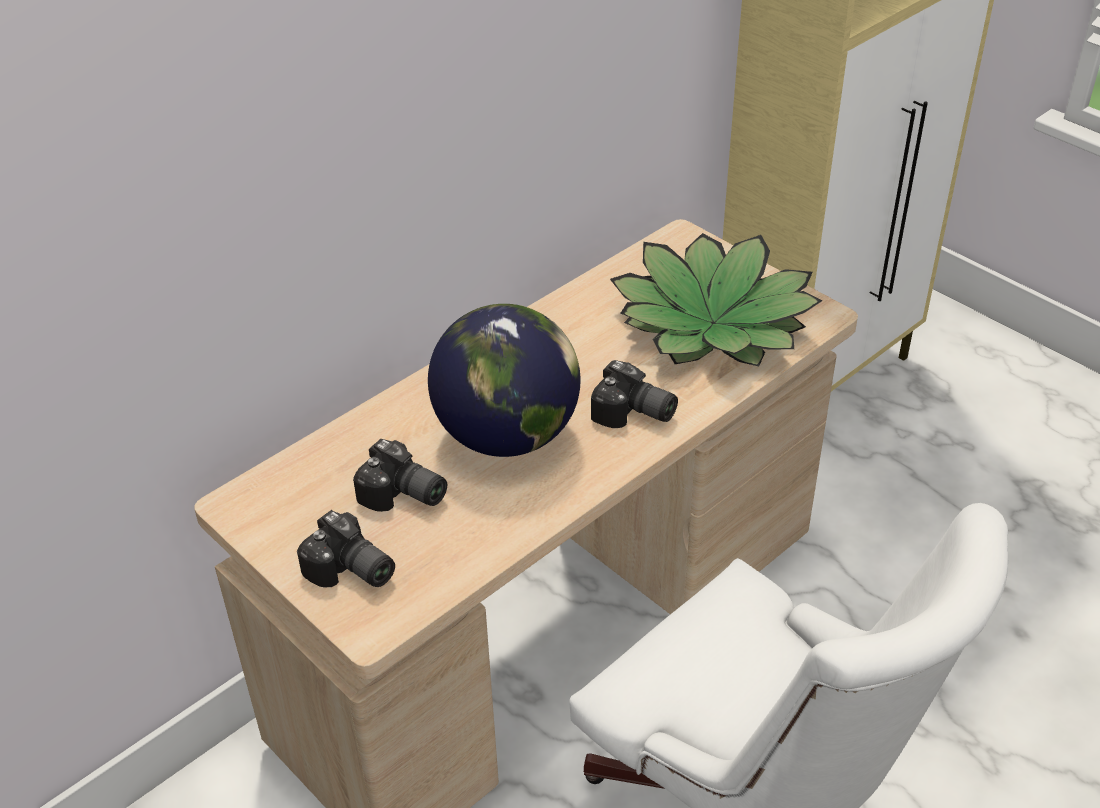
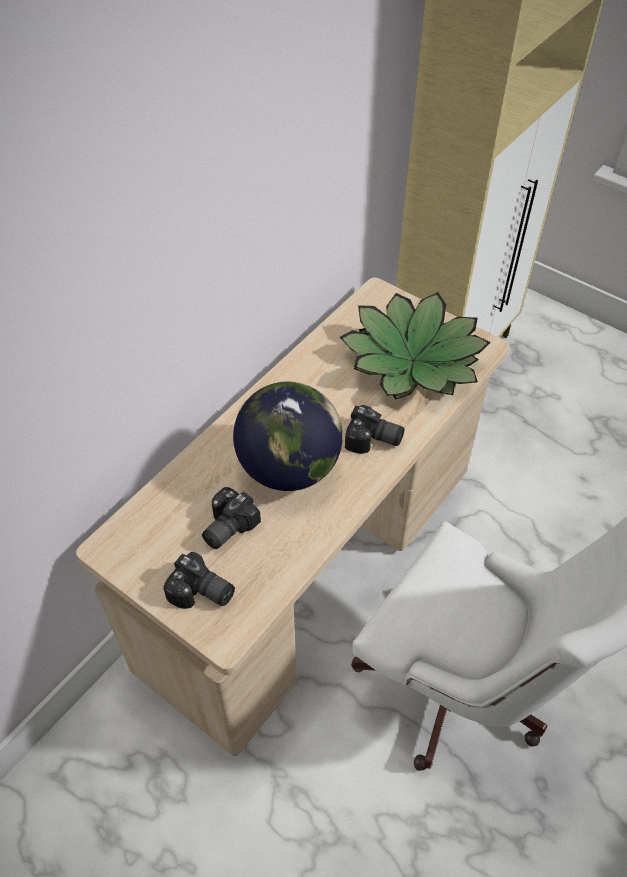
camera: 10 degrees left, 10 degrees up
(403, 496) = (226, 526): camera -> camera turned 105 degrees clockwise

